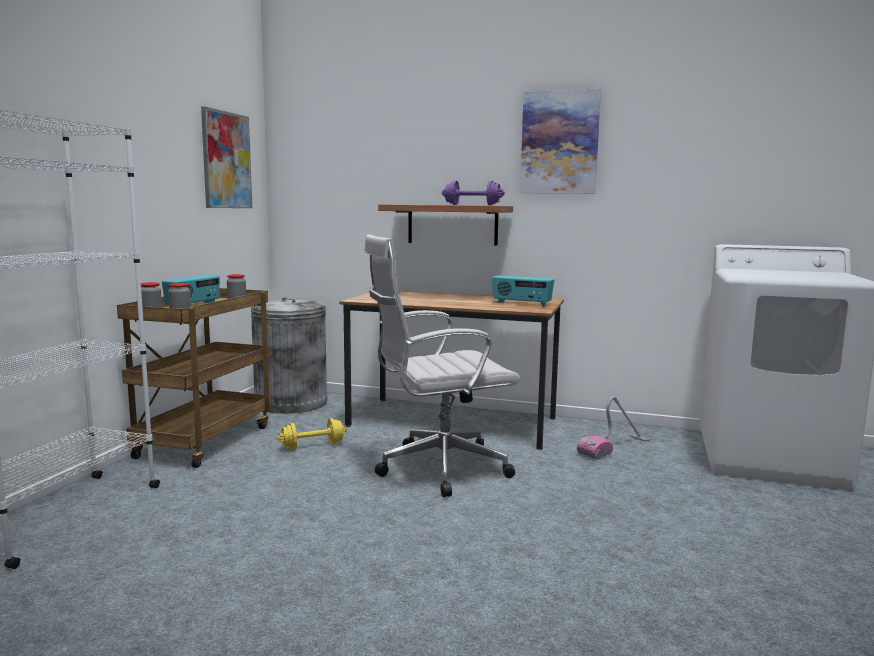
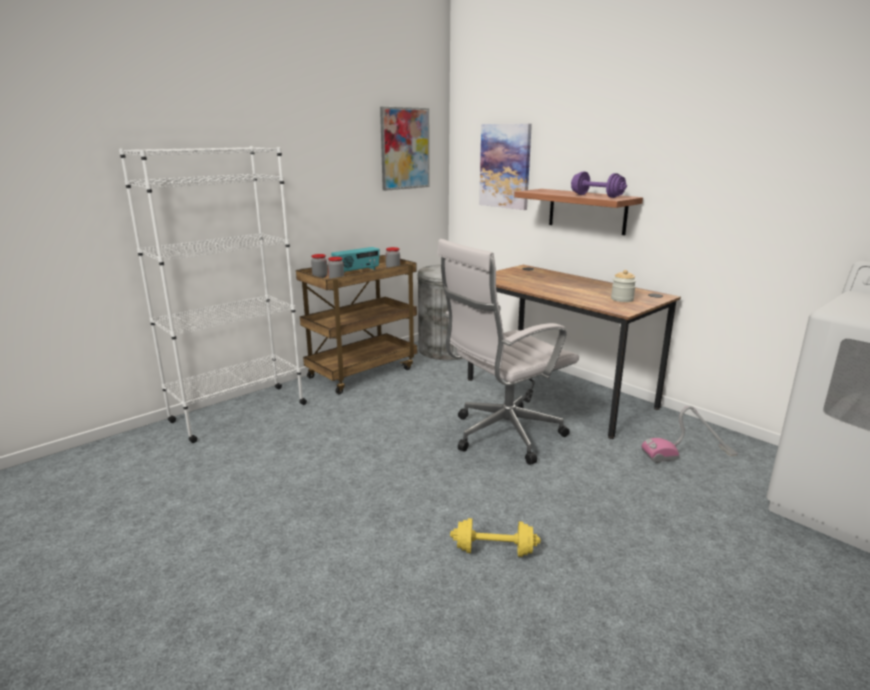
camera: 30 degrees right, 10 degrees up
(312, 446) = (428, 393): yellow dumbbell -> yellow dumbbell (494, 550)
(437, 469) = (502, 436): white office chair -> white office chair turned 45 degrees counterclockwise
(521, 304) = (622, 299): radio -> jar
(559, 143) = (695, 133): picture -> picture (505, 166)

